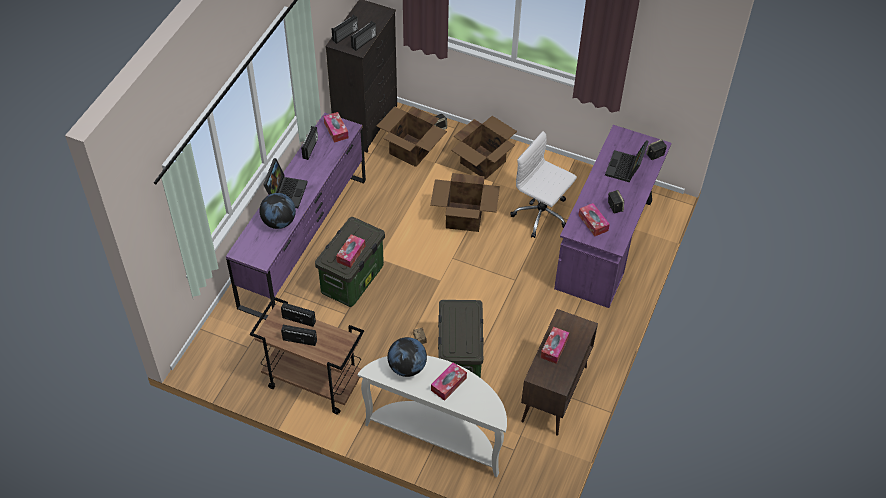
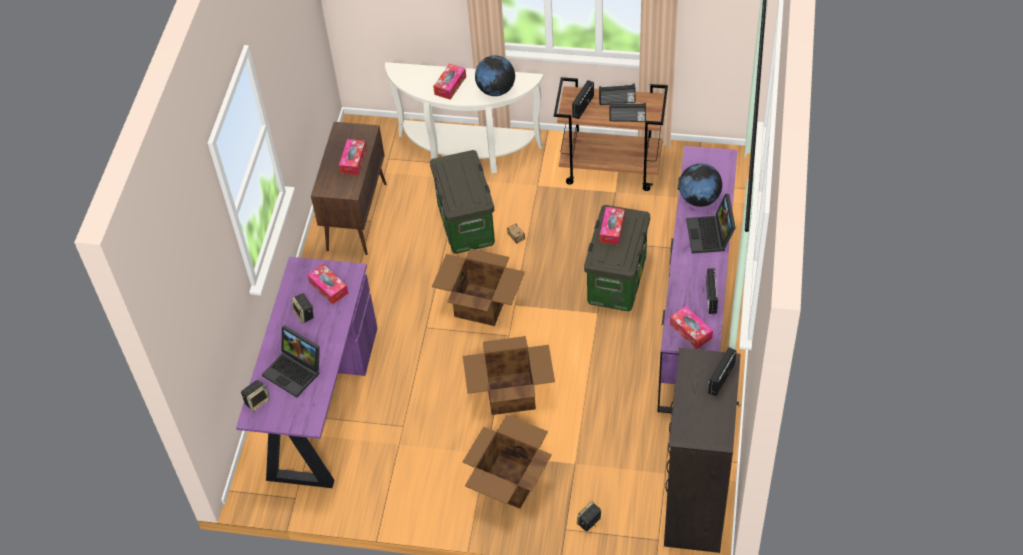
camera: 170 degrees right, 0 degrees up
(364, 42) = (688, 373): radio -> radio (582, 106)
(412, 150) = (613, 474): cardboard box -> cardboard box (480, 304)
(541, 215) = (410, 421): white office chair -> none
(625, 168) = (295, 371): laptop -> laptop turned 120 degrees clockwise

